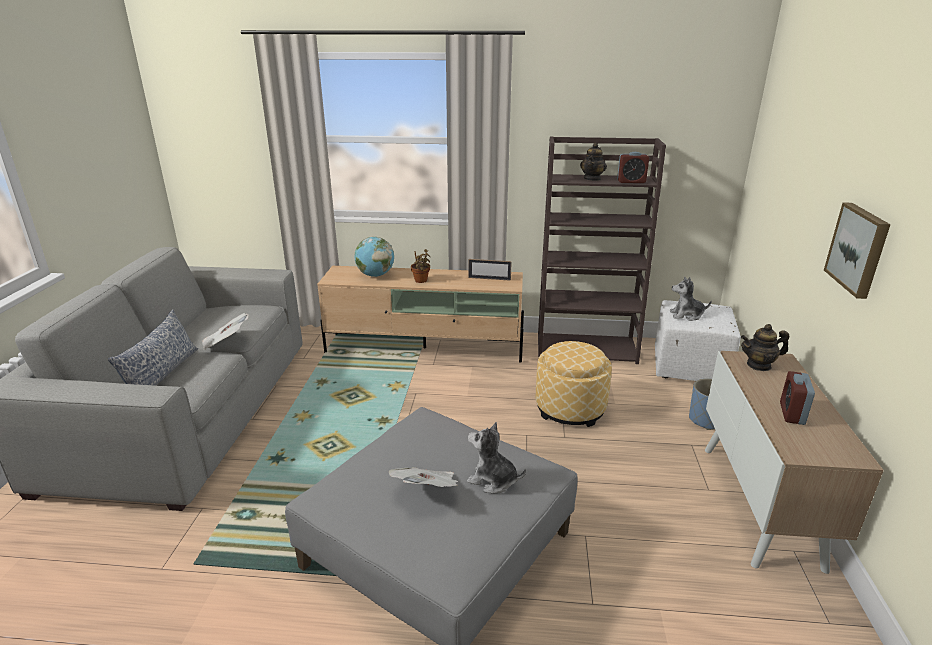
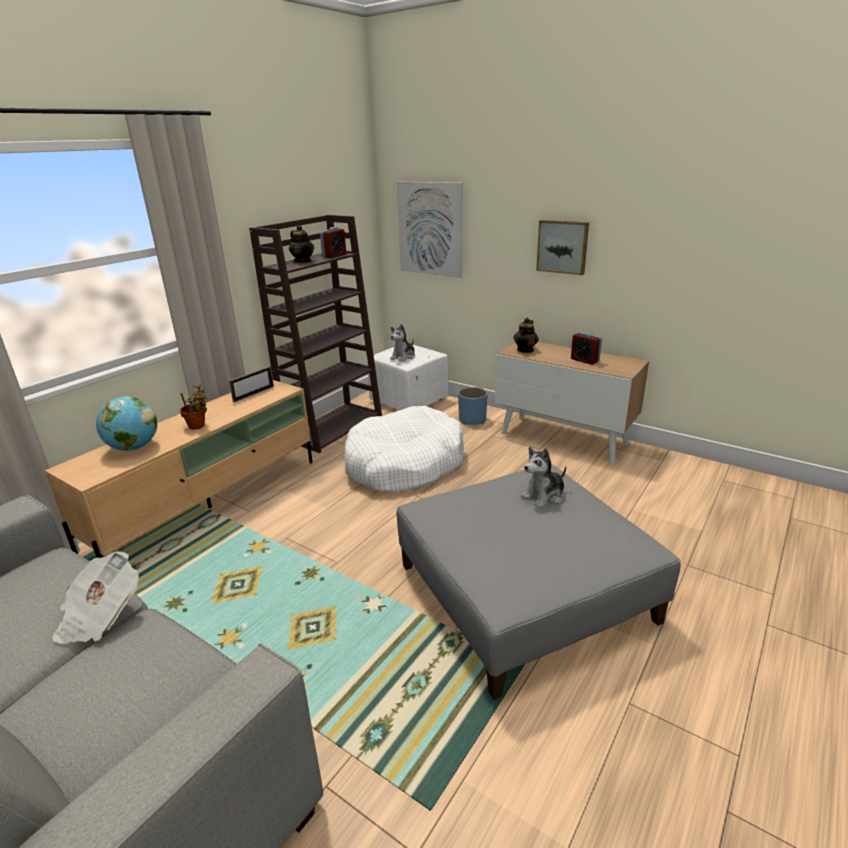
camera: 60 degrees left, 0 degrees up
(162, 374) = (105, 706): pillow -> none
(427, 491) = (540, 530): newspaper -> none
(570, 408) = (404, 464): ottoman -> white dog bed
(774, 180) = (430, 229): none -> picture

